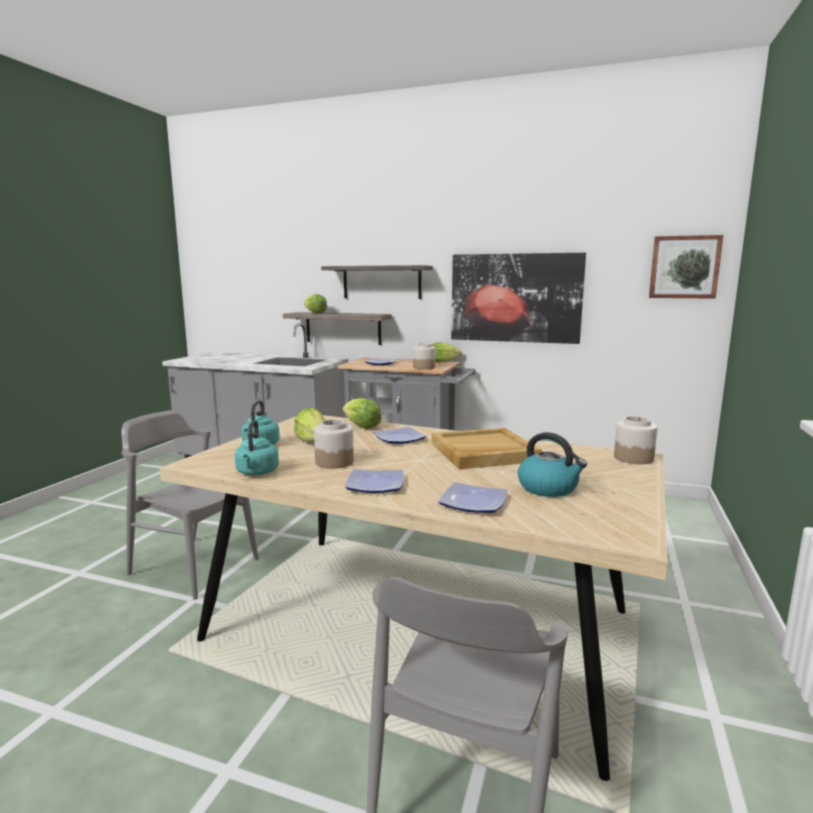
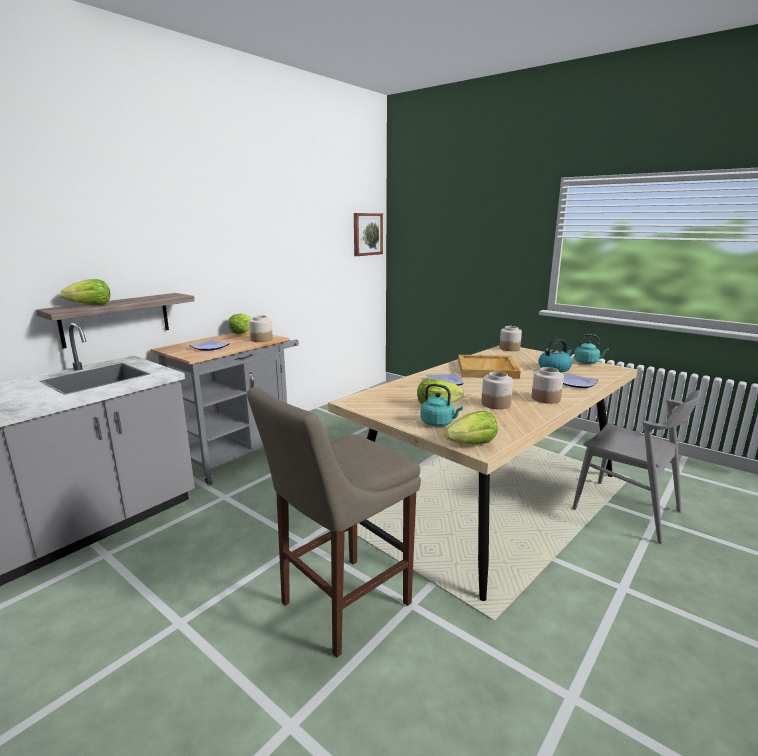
camera: 70 degrees left, 5 degrees up
(194, 566) = (340, 605): grey chair -> beige stool
(257, 473) = (514, 427): turquoise kettle -> turquoise kettle (587, 362)
(361, 427) = (401, 388): lettuce -> lettuce (472, 444)
(374, 484) = (545, 398): plate -> jar
(381, 282) = (160, 257): shelf -> none
(515, 298) = (282, 263): picture -> none

